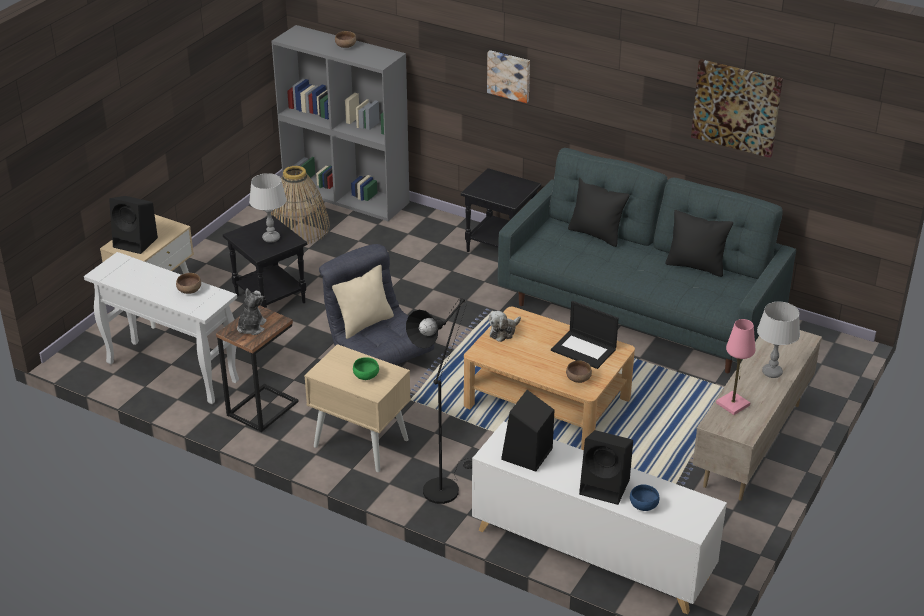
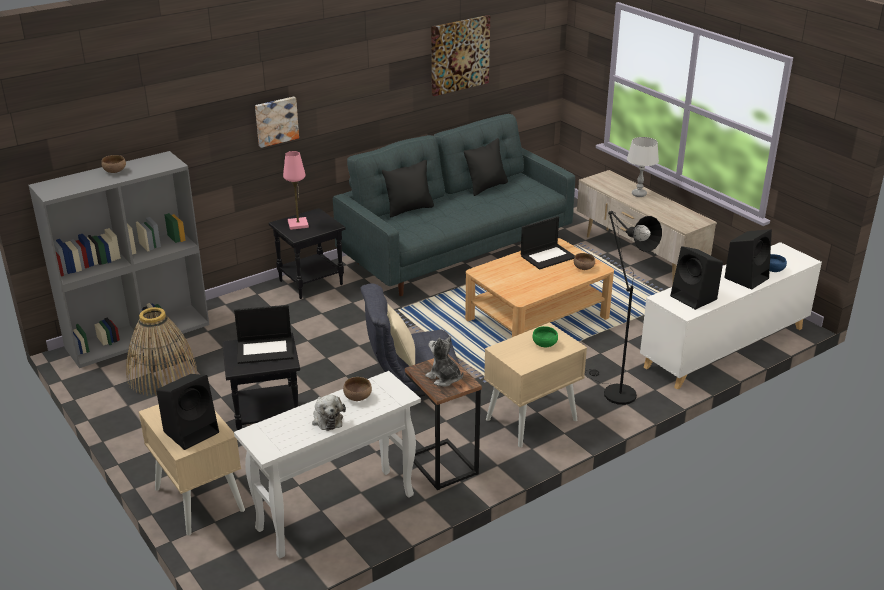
camera: 65 degrees left, 5 degrees down
(271, 238) = (265, 350): grey table lamp -> laptop
(503, 332) = (499, 282): plush toy -> plush toy (327, 419)
(733, 404) = (666, 215): pink table lamp -> pink table lamp (298, 224)

